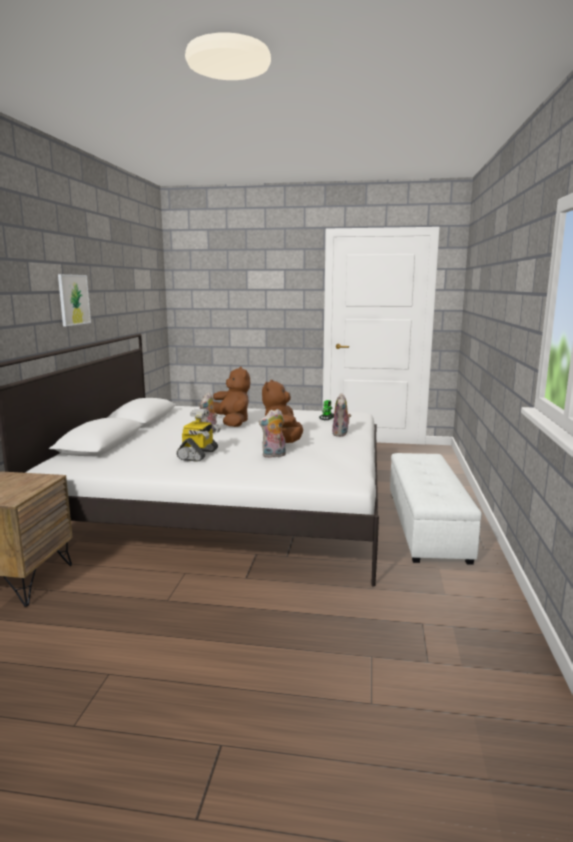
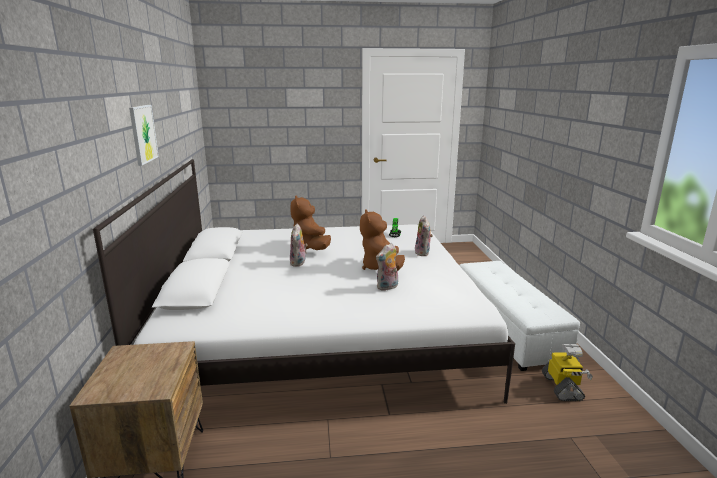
camera: 15 degrees left, 5 degrees up
(198, 455) = (313, 294): toy robot -> toy robot (563, 387)
(232, 423) = (311, 248): brown plush toy -> brown plush toy turned 150 degrees counterclockwise

